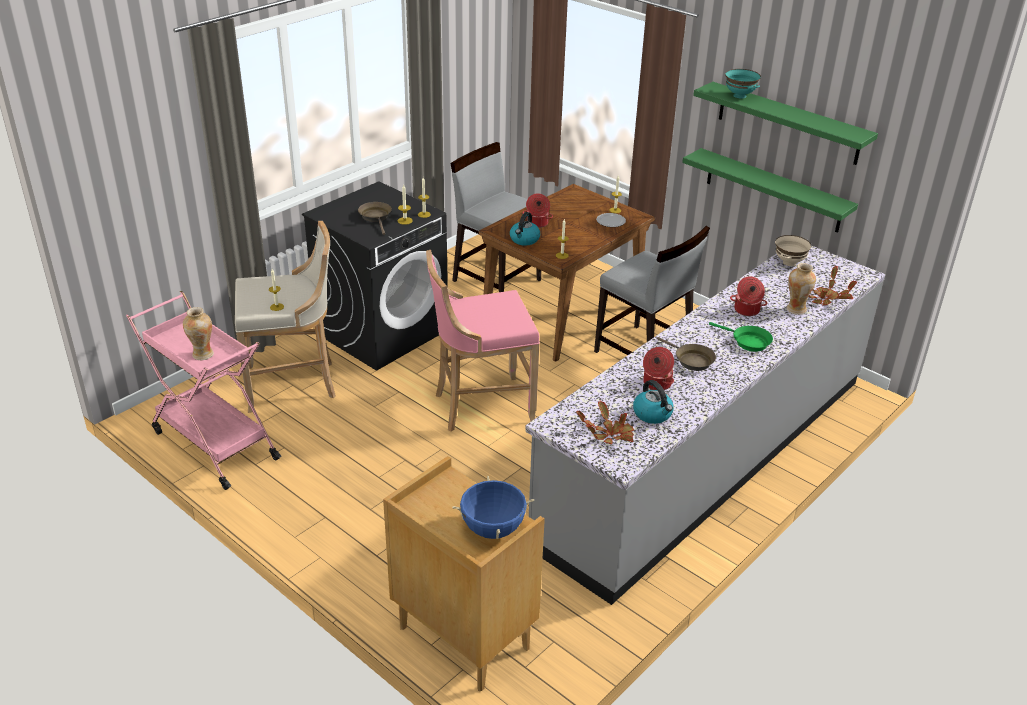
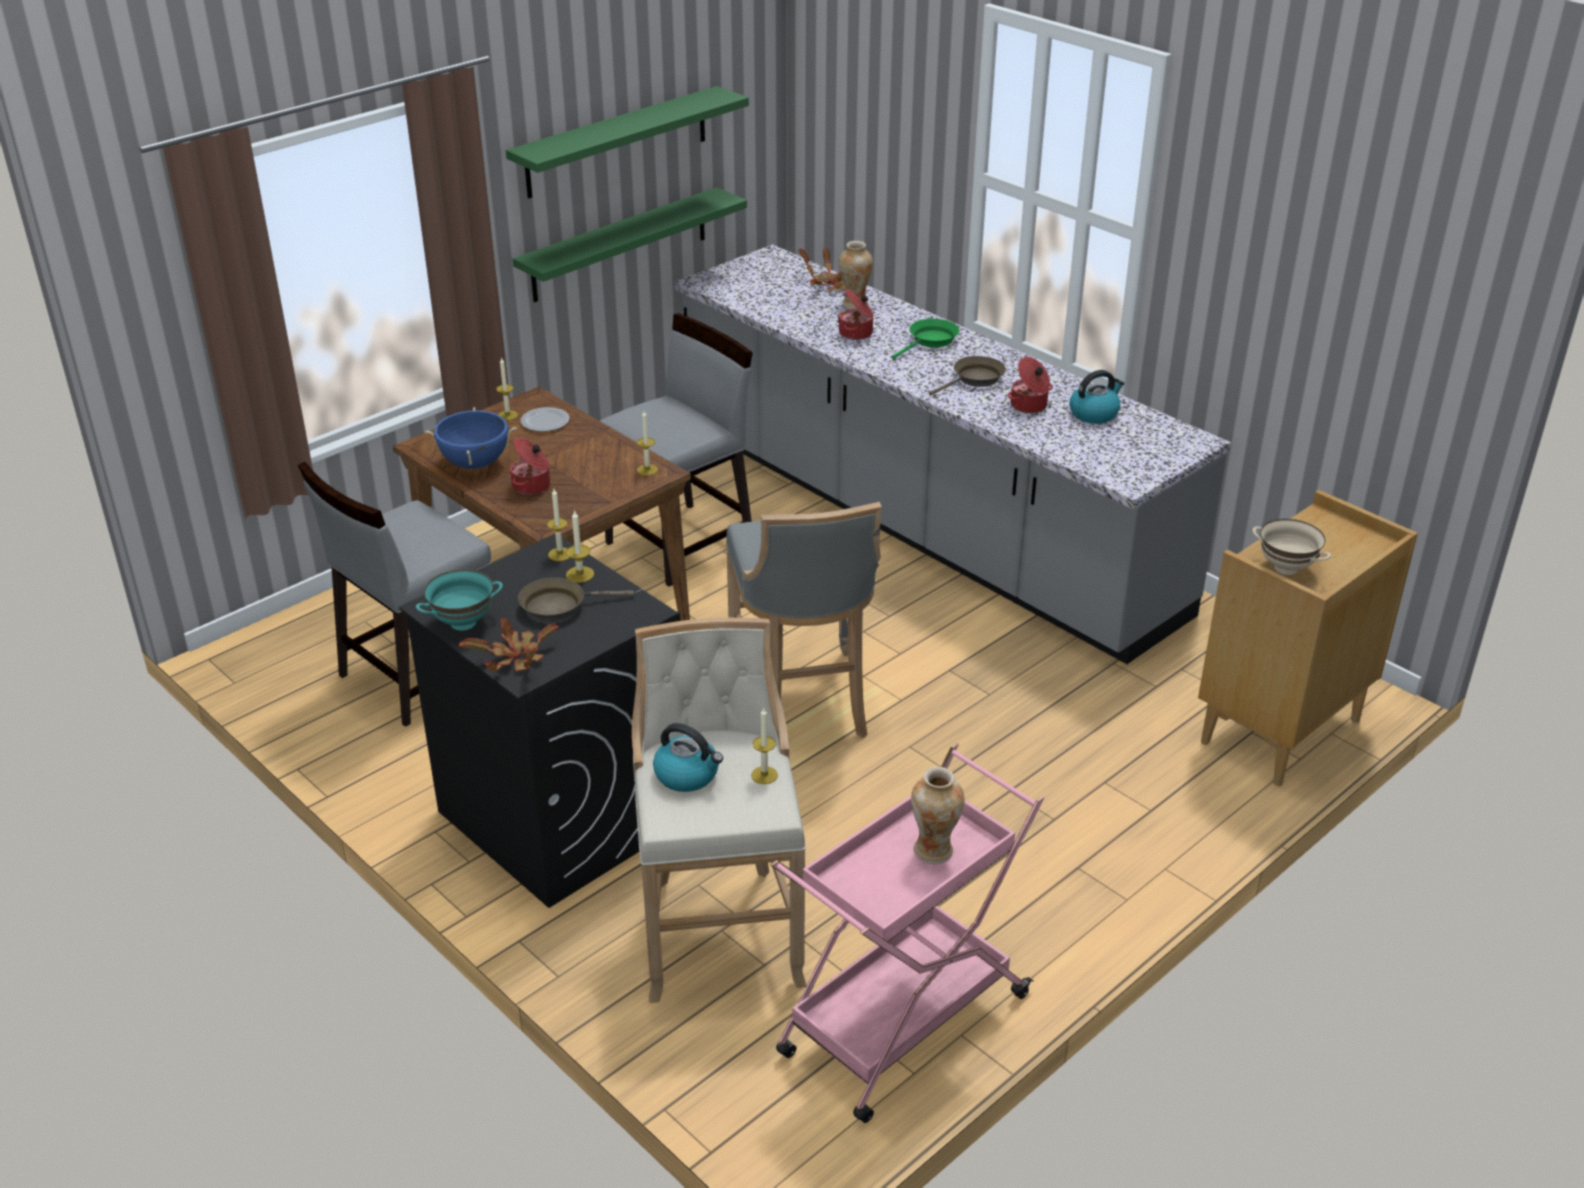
camera: 85 degrees left, 0 degrees up
(480, 407) = (803, 703): pink stool -> grey stool
(493, 529) = (1334, 533): blue cooking pot -> blue cooking pot (475, 463)
(524, 240) = (587, 500): kettle -> kettle (688, 775)
(609, 434) = (1141, 444): potted plant -> potted plant (514, 659)
(739, 96) = (571, 139): turquoise bowl -> turquoise bowl (463, 623)
(789, 263) = (738, 293): beige bowl -> beige bowl (1286, 568)

